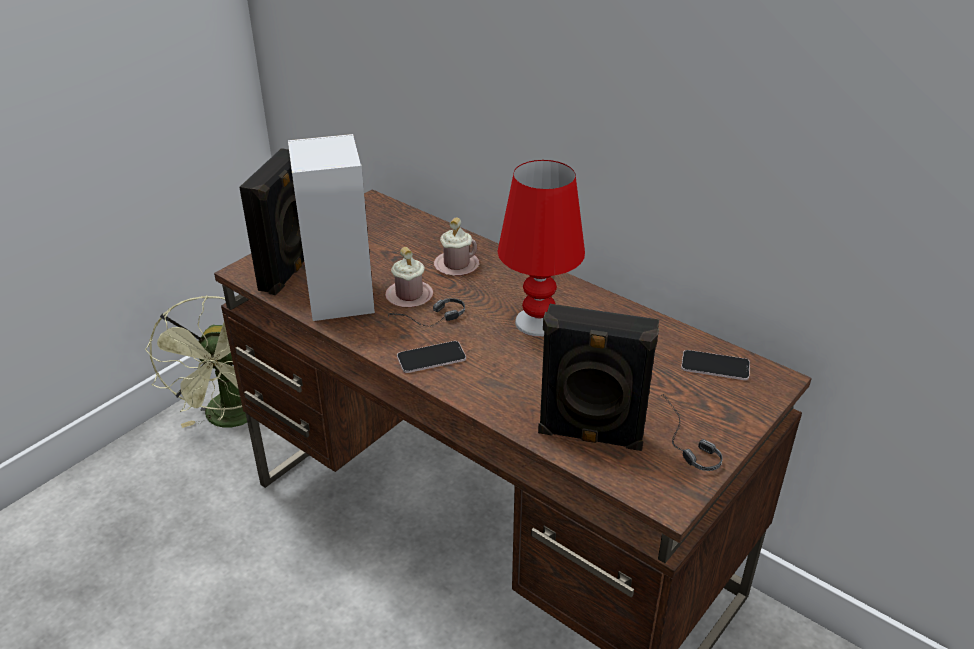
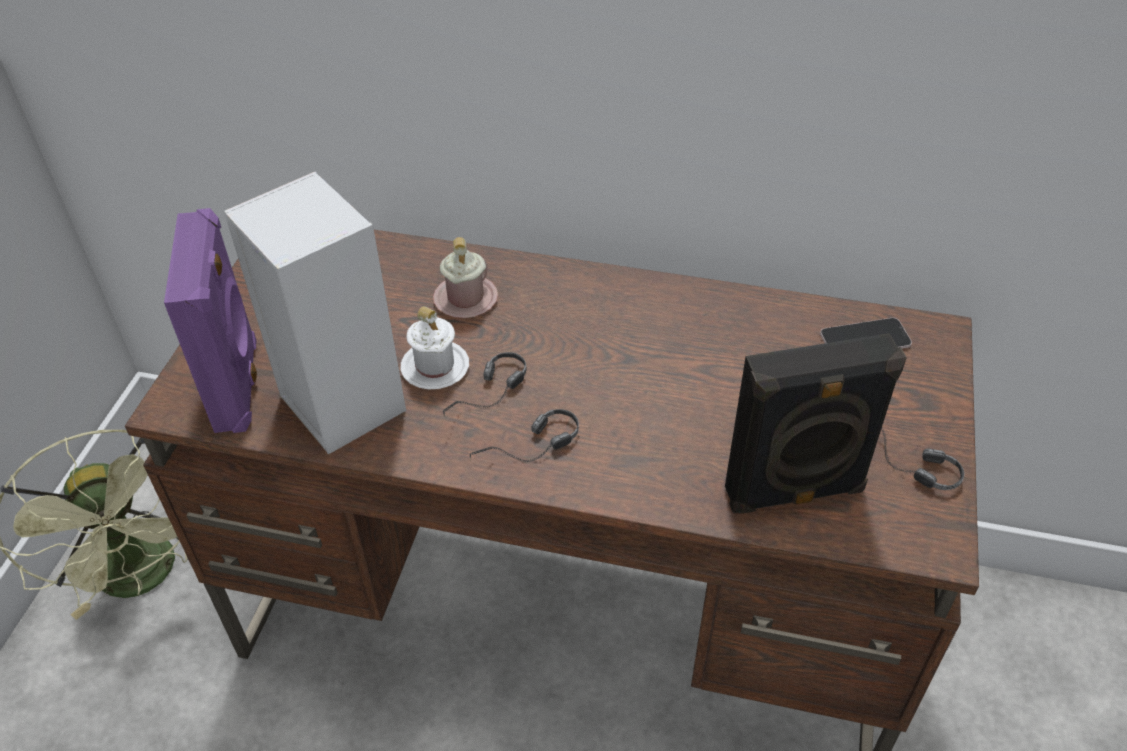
camera: 25 degrees left, 10 degrees up
(289, 271) = (239, 385): black speaker -> purple speaker
(409, 296) = (435, 367): pink mug -> white mug
(431, 358) = (528, 453): phone -> headphones
(537, 322) = (624, 349): red table lamp -> none

